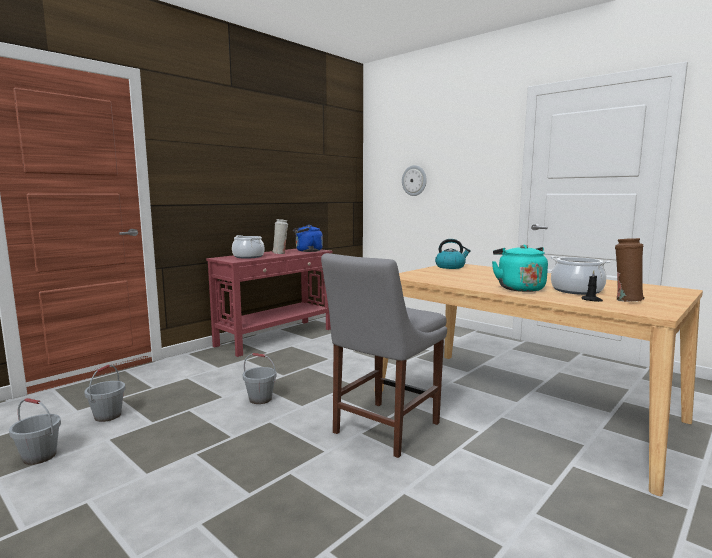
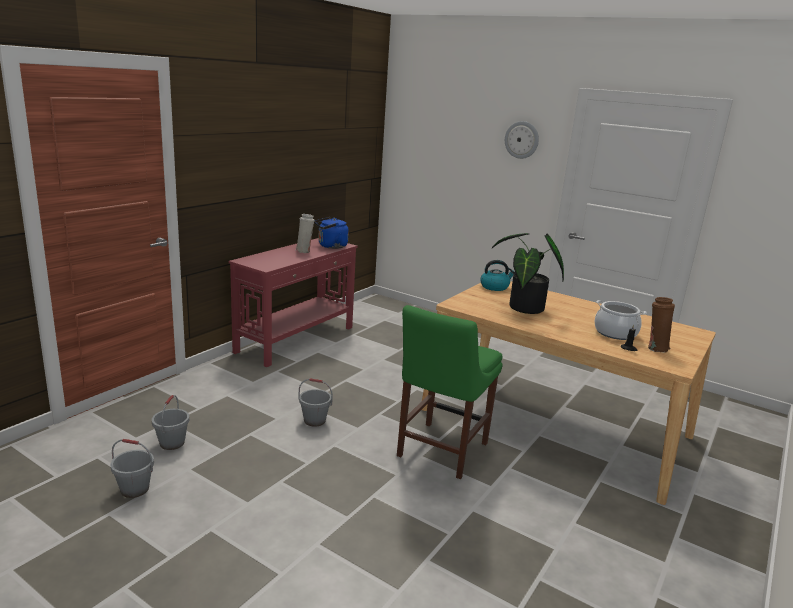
camera: 10 degrees left, 10 degrees up
(248, 256) = (274, 258): cooking pot -> none
(383, 429) = (440, 451): grey chair -> green chair
(414, 180) = (445, 164): wall clock -> wall clock (522, 140)
(474, 277) = (523, 309): none -> potted plant
(518, 288) = (566, 328): turquoise kettle -> none

